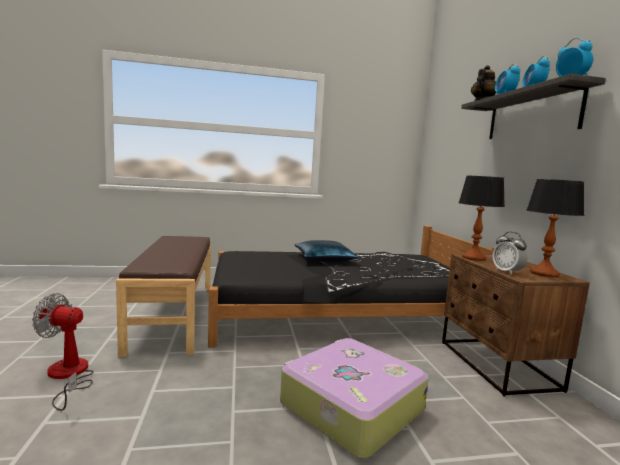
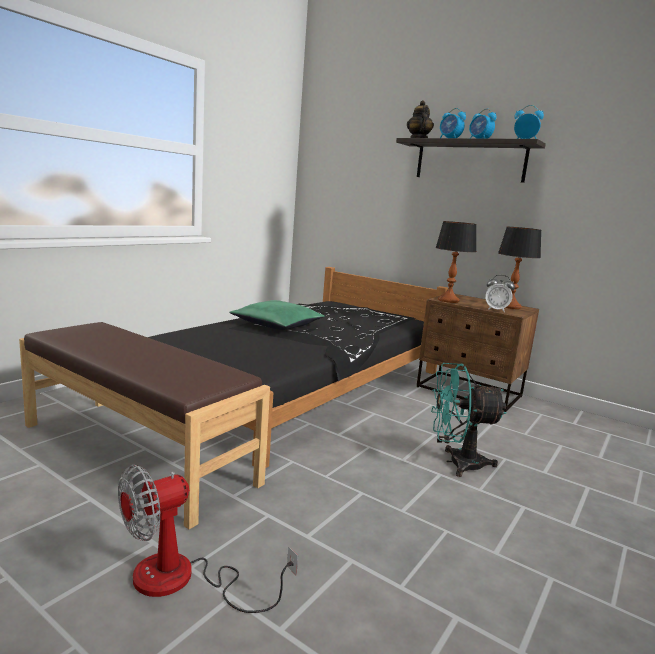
camera: 45 degrees left, 5 degrees up
(324, 259) = (278, 325): blue pillow -> green pillow
(350, 406) = (456, 463): suitcase -> turquoise fan

